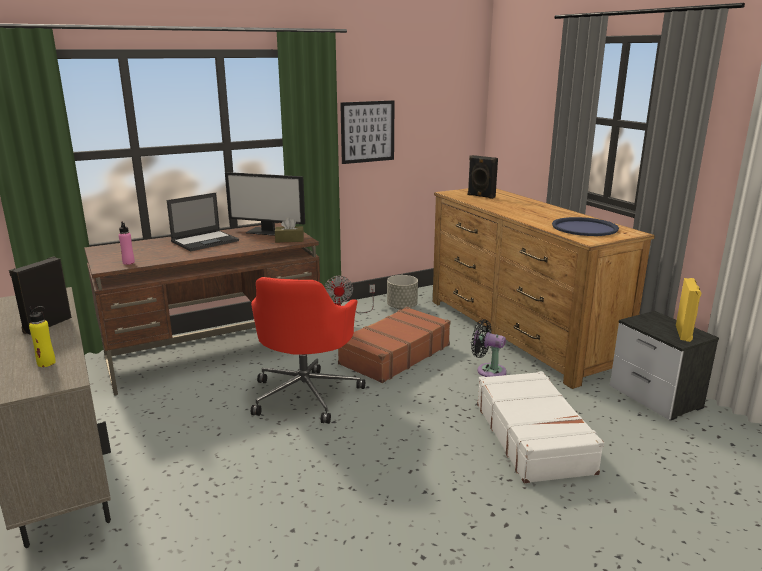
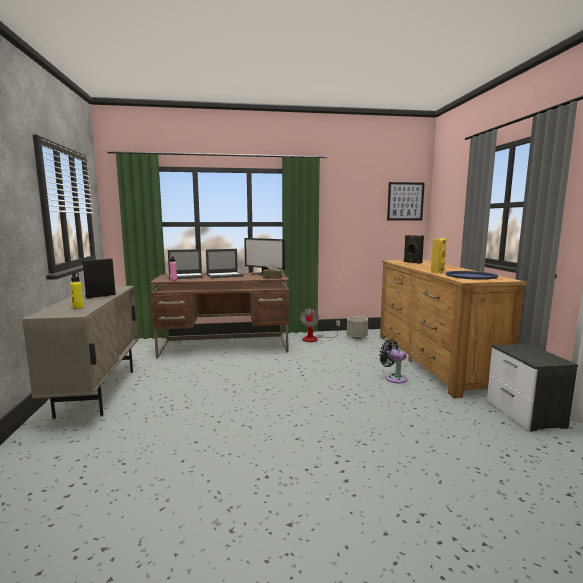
camera: 20 degrees right, 10 degrees down
(140, 250) = (186, 276): none -> laptop
(306, 394) = (261, 373): red office chair -> none
(367, 132) = (341, 221): picture -> picture (405, 201)
(394, 354) = (333, 361): brown suitcase -> none
(533, 437) = (402, 421): white suitcase -> none
(684, 333) = (545, 358): yellow speaker -> yellow speaker (438, 272)

